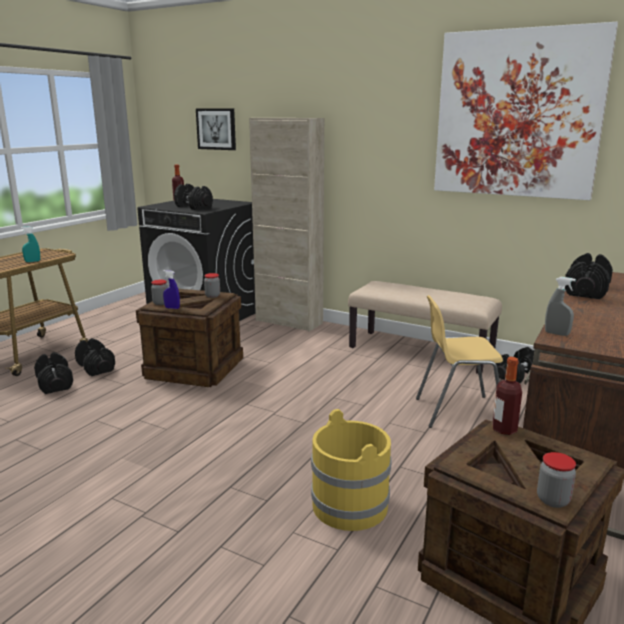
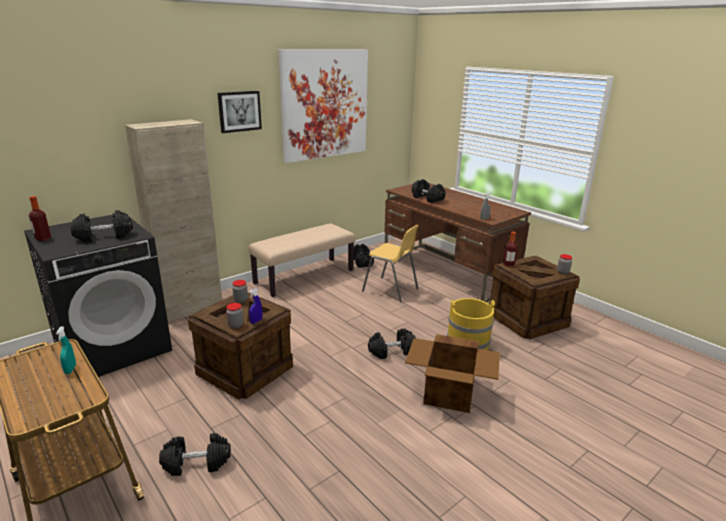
camera: 70 degrees left, 5 degrees up
(96, 367) = (180, 431): black dumbbell -> black dumbbell (391, 351)
(198, 504) = (450, 394): none -> cardboard box
(216, 129) = (46, 144): picture -> picture (239, 111)
(457, 412) = (391, 290): yellow chair -> yellow chair turned 75 degrees counterclockwise

